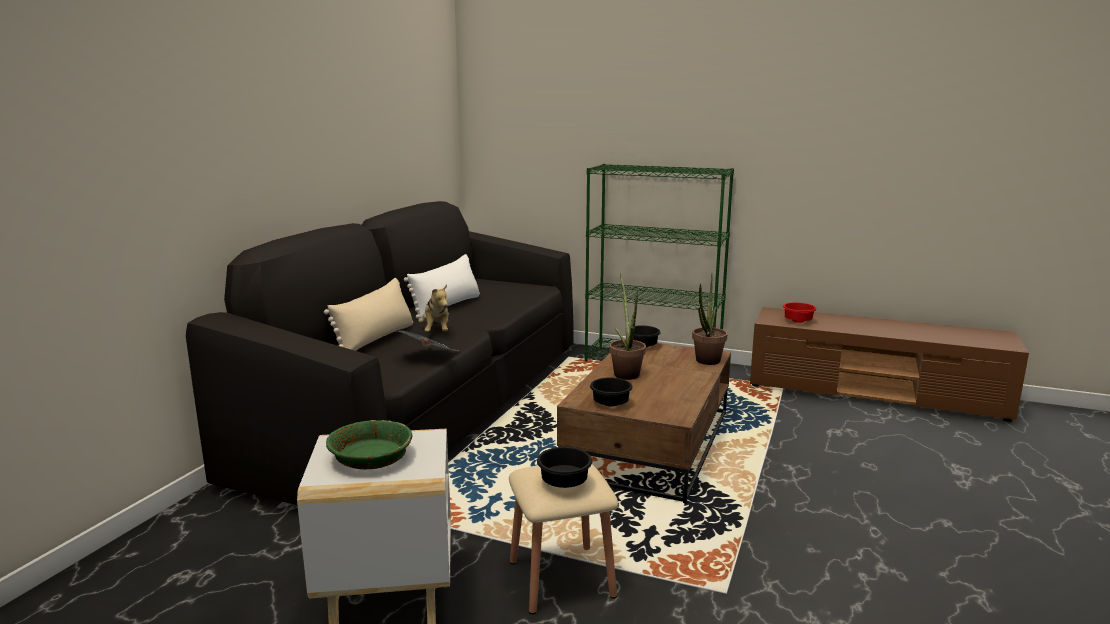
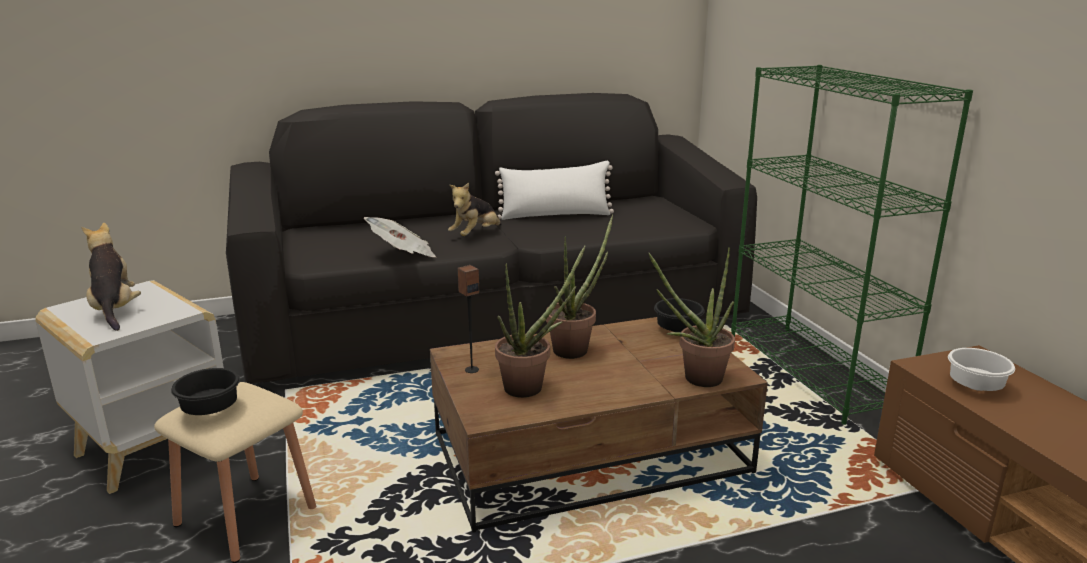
camera: 50 degrees right, 5 degrees up
(371, 458) = (115, 310): green bowl -> plush toy
(375, 339) = (420, 226): beige pillow -> none
(609, 404) = (471, 369): black bowl -> speaker
(657, 396) = (531, 386): none -> potted plant
(798, 321) = (977, 386): red bowl -> white bowl

